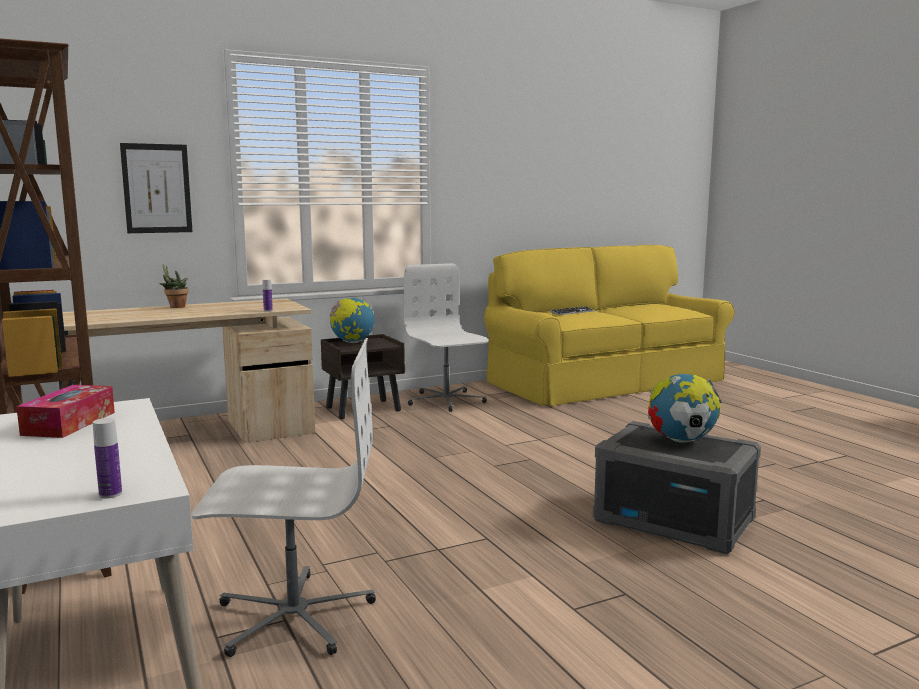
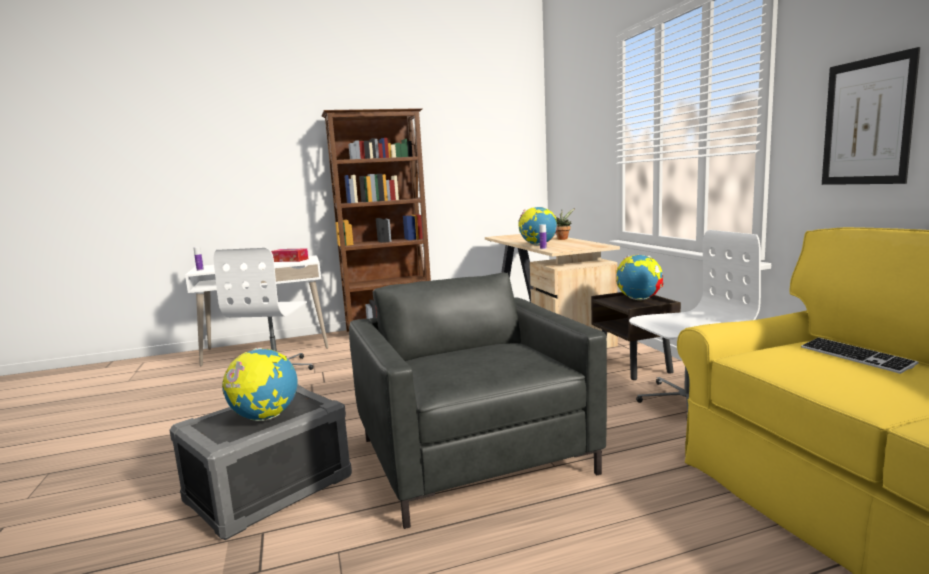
camera: 100 degrees right, 0 degrees up
(157, 188) = (588, 154): picture -> picture (867, 122)
(229, 311) = (538, 245): none -> globe
(567, 454) = (474, 455): none -> grey armchair

